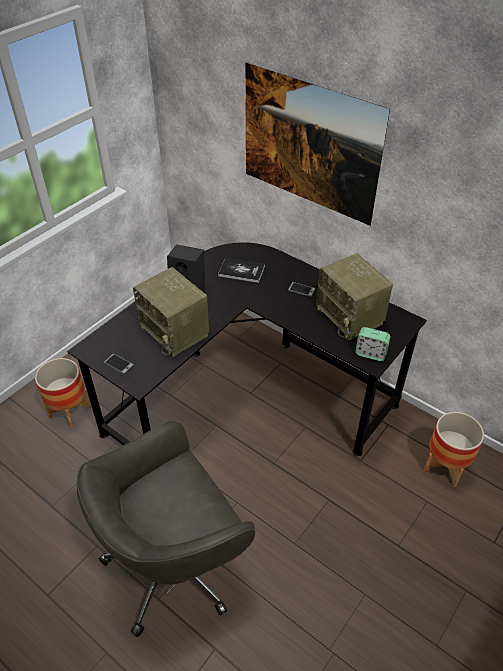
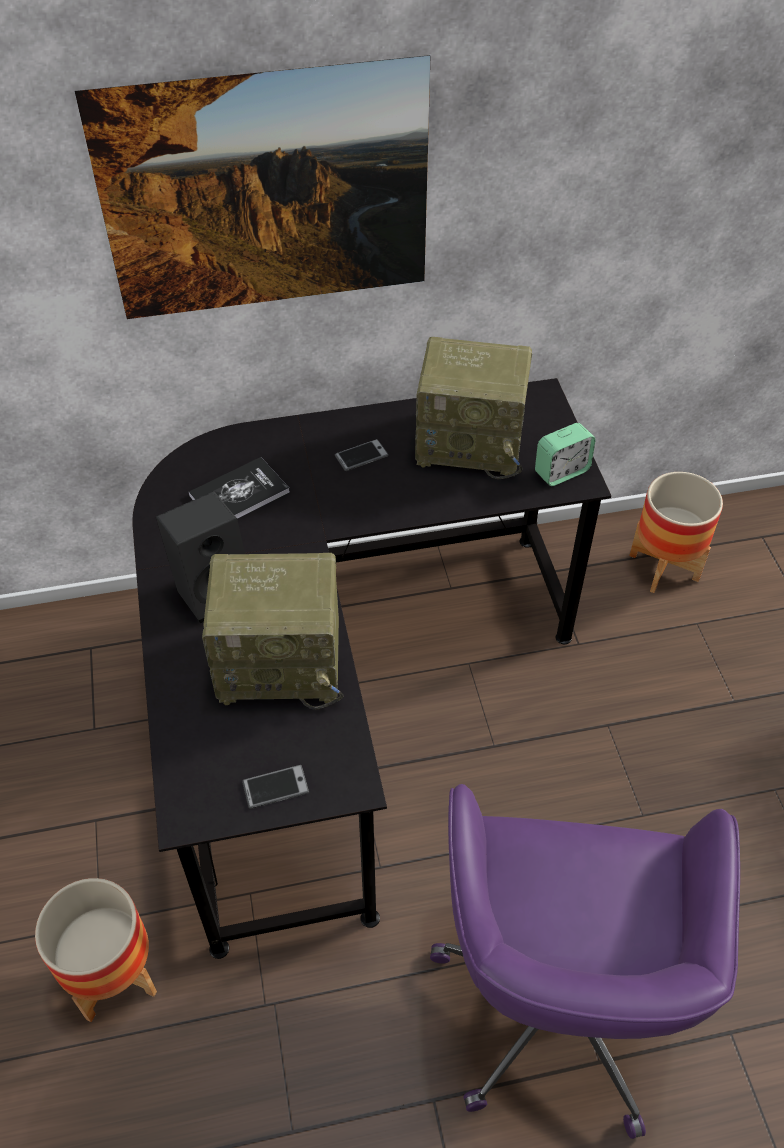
camera: 50 degrees left, 5 degrees up
(176, 563) = (558, 996): grey office chair -> purple office chair

